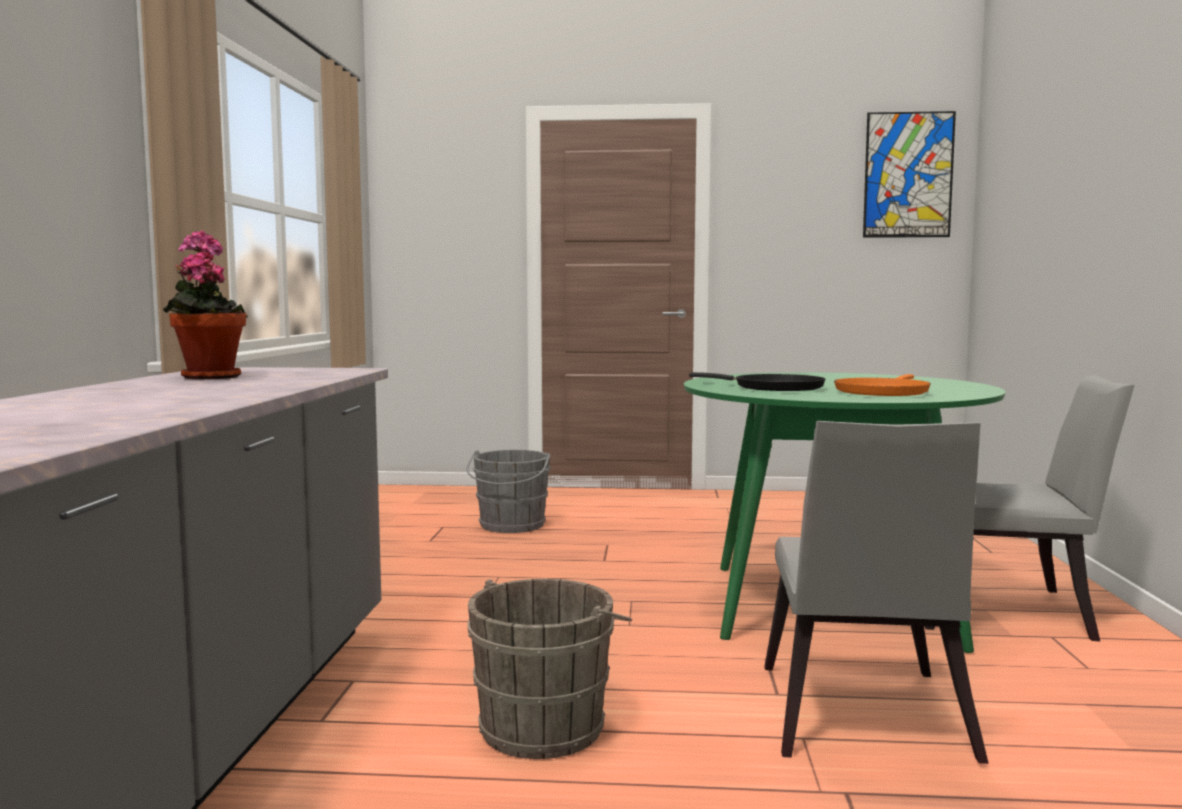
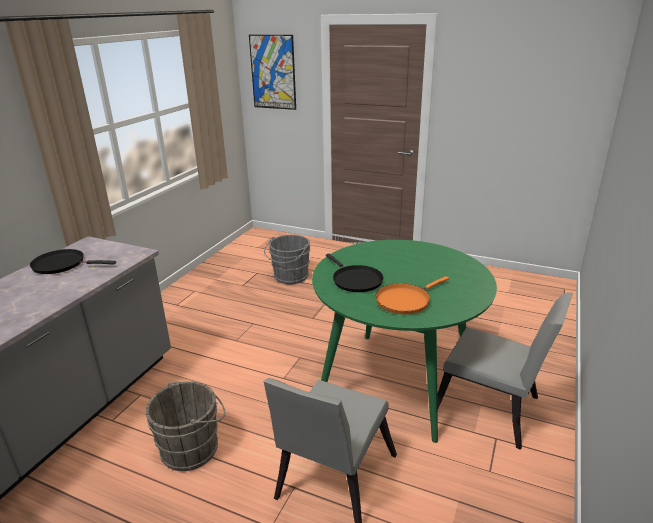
camera: 20 degrees right, 20 degrees up
(208, 377) = (62, 264): potted plant -> black frying pan
(908, 175) = (572, 69): picture -> picture (273, 72)

